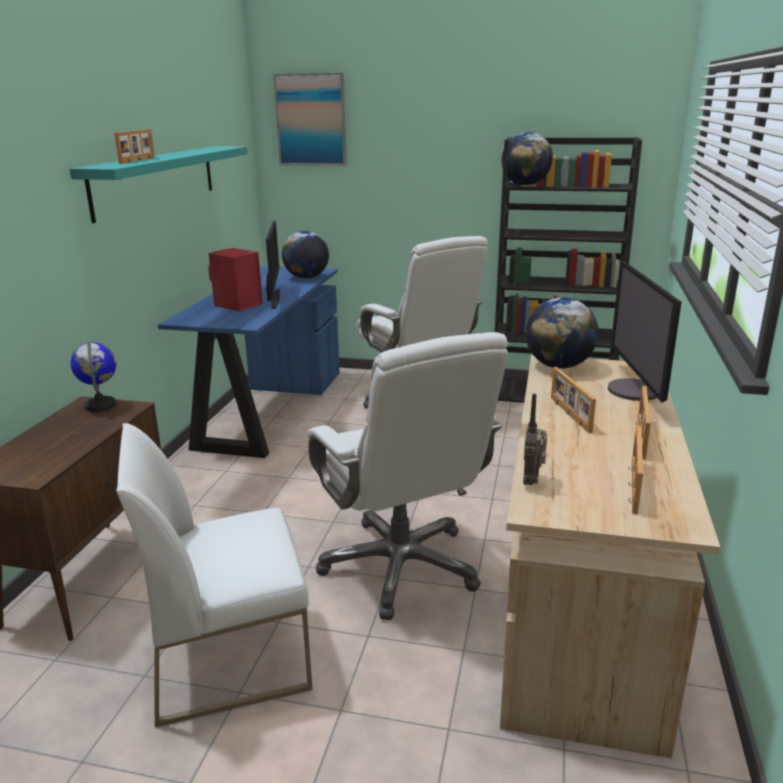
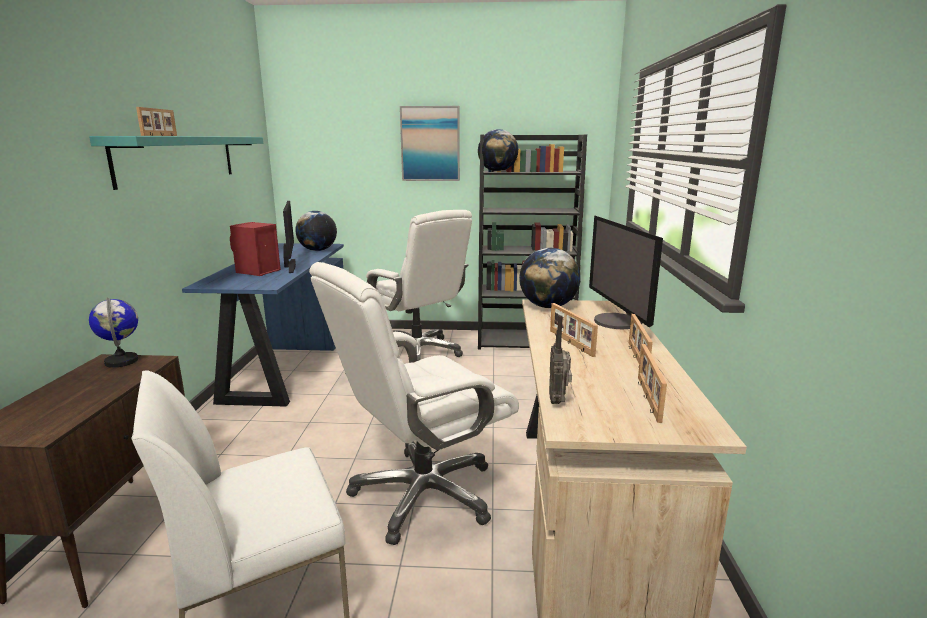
camera: 10 degrees left, 5 degrees down
(311, 120) = (317, 121): picture -> picture (430, 144)
(401, 566) = (422, 494): white office chair -> white office chair turned 90 degrees clockwise

